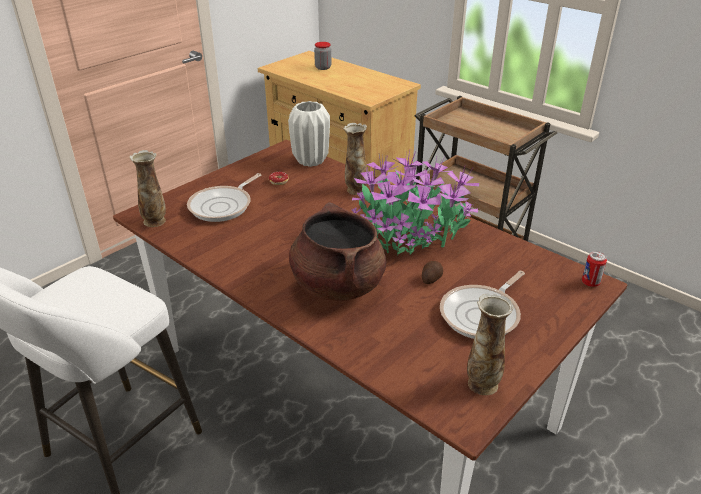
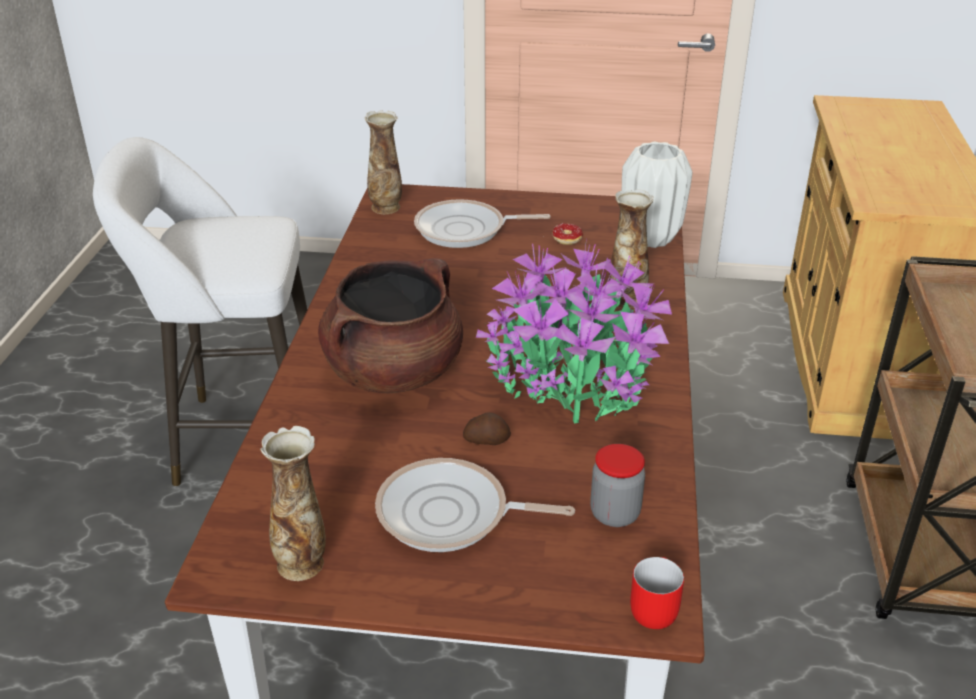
camera: 55 degrees right, 0 degrees up
(323, 67) = (906, 132): jar -> jar (614, 514)
(590, 283) = (651, 606): can -> red mug

